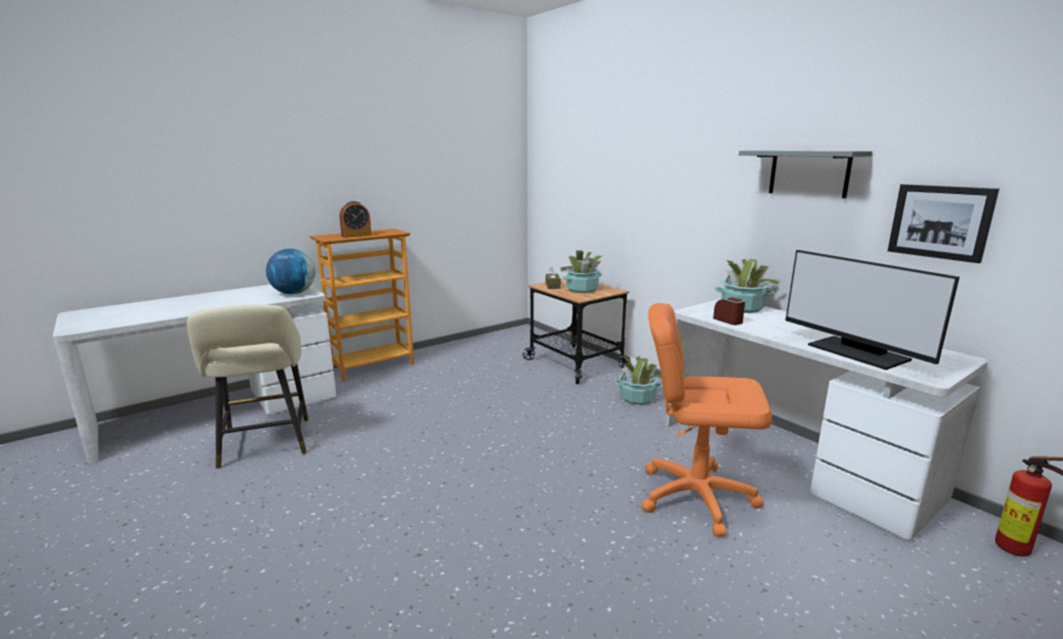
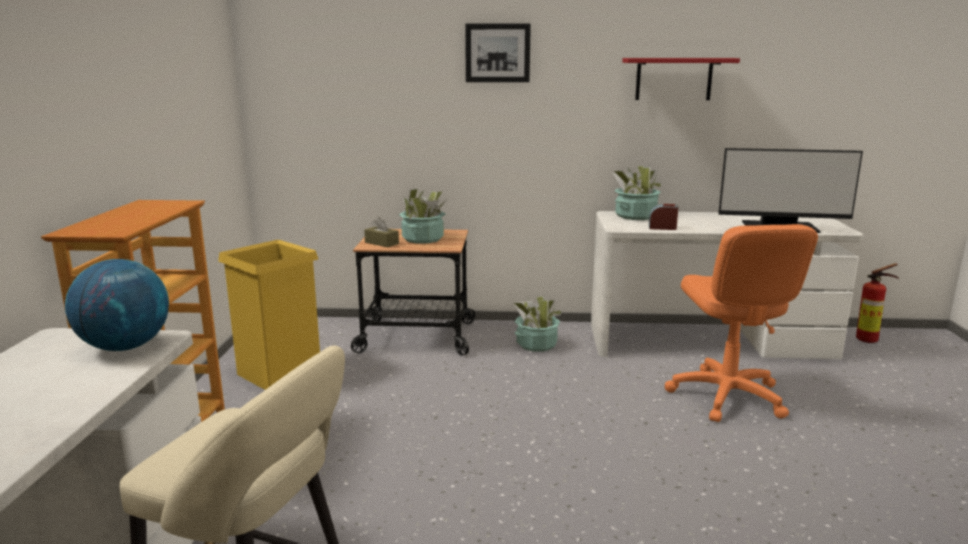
camera: 50 degrees left, 0 degrees up
(356, 235) = (138, 219): alarm clock -> none
(474, 354) = (280, 372): none -> yellow trash can
(696, 496) = (726, 396): orange office chair -> orange office chair turned 60 degrees counterclockwise
(809, 173) = (673, 79): grey shelf -> red shelf
(940, 221) = (783, 114): picture -> picture (497, 53)

